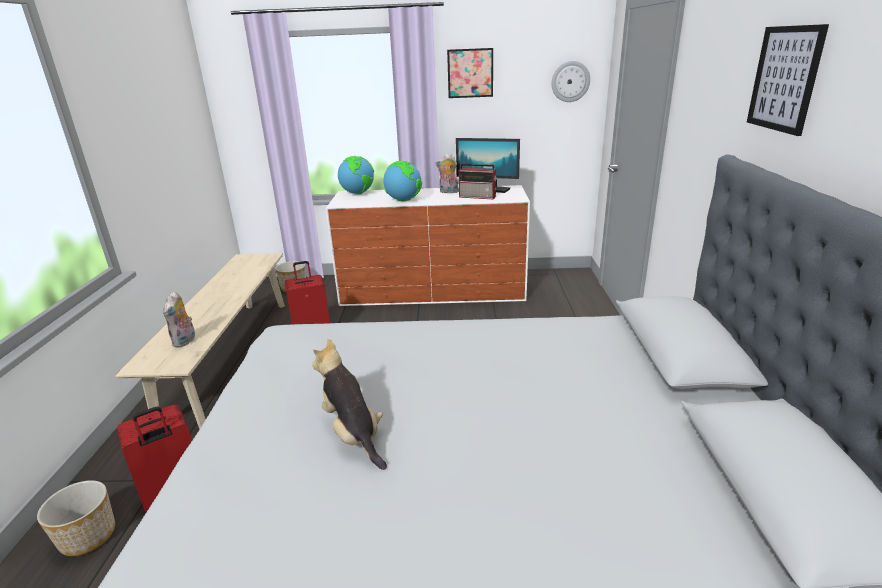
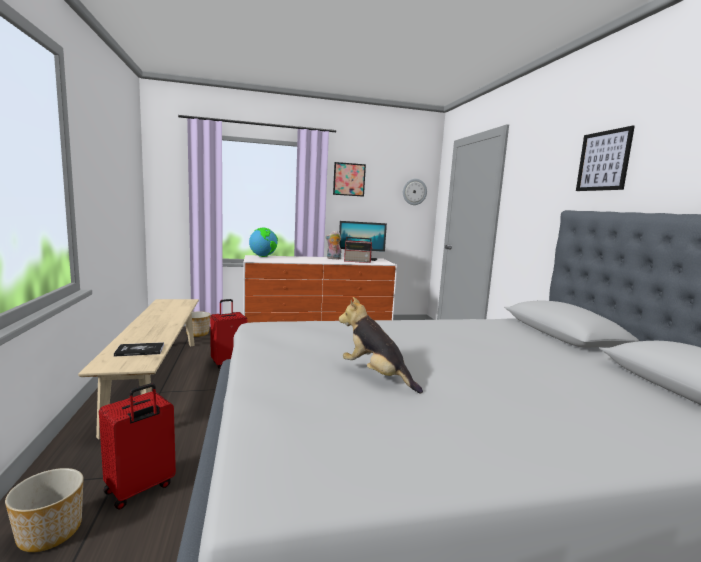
camera: 15 degrees left, 15 degrees down
(185, 341) = (140, 350): plush toy -> book
(403, 200) = (303, 261): globe -> none

